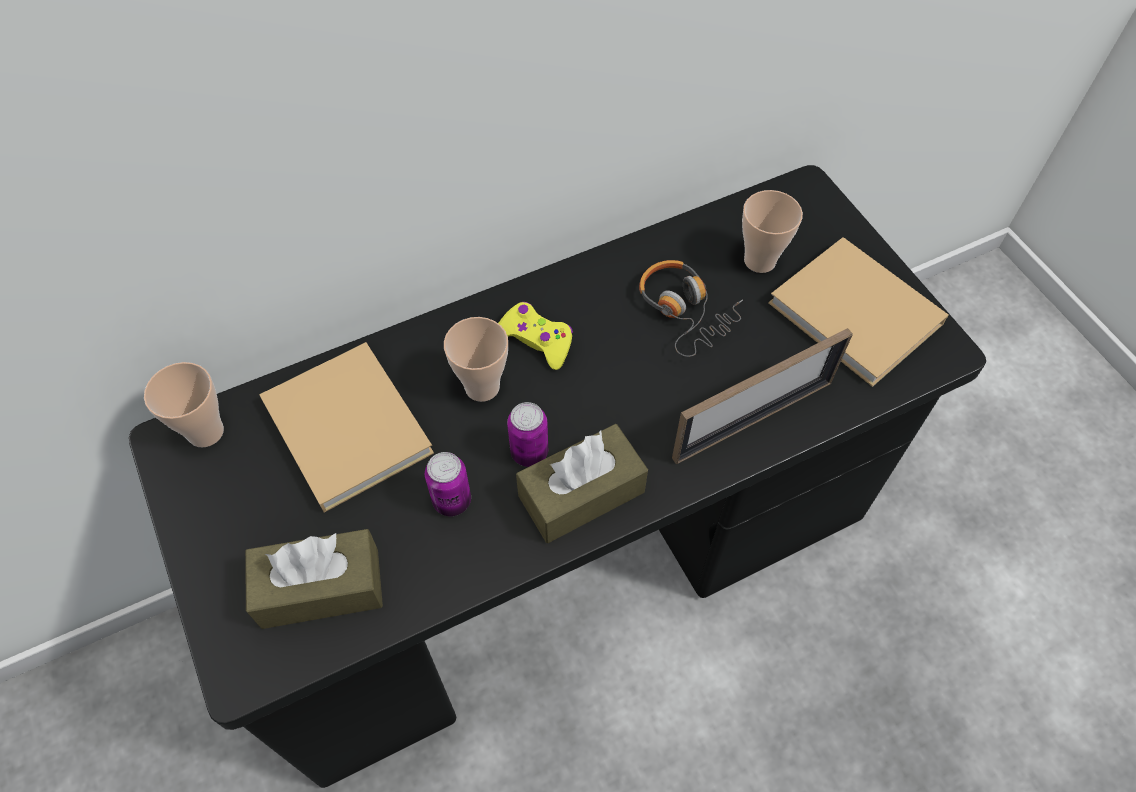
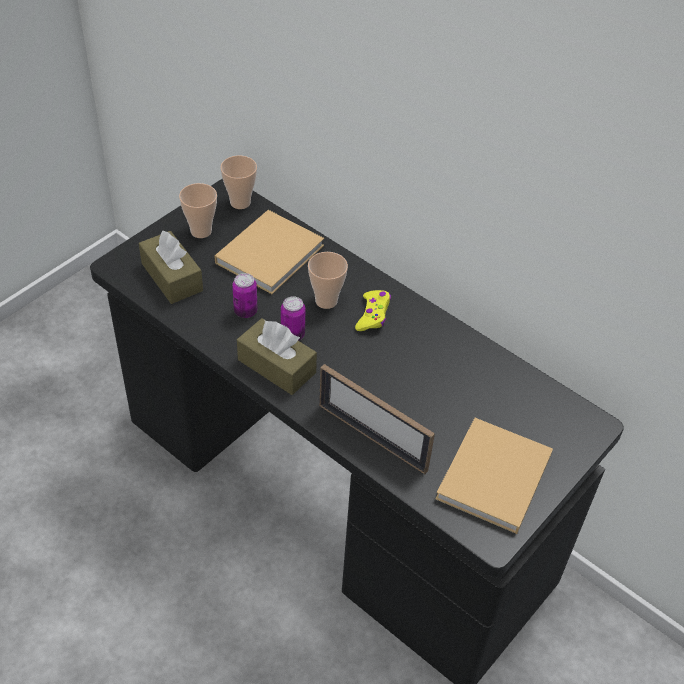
camera: 65 degrees right, 10 degrees down
(684, 311) = (438, 381): headphones -> none
(759, 260) = (507, 412): cup -> cup (201, 231)

